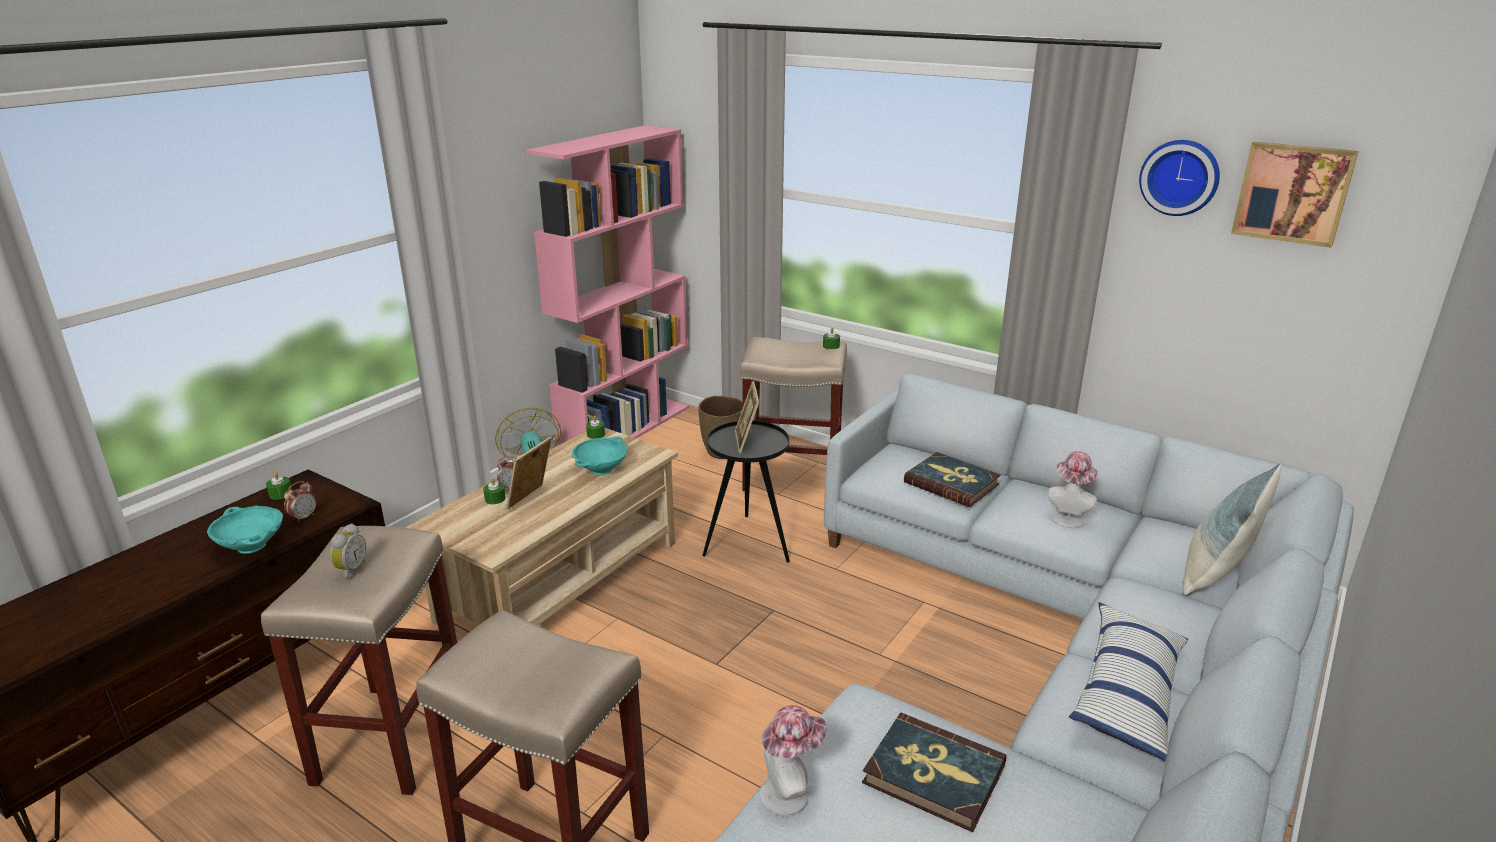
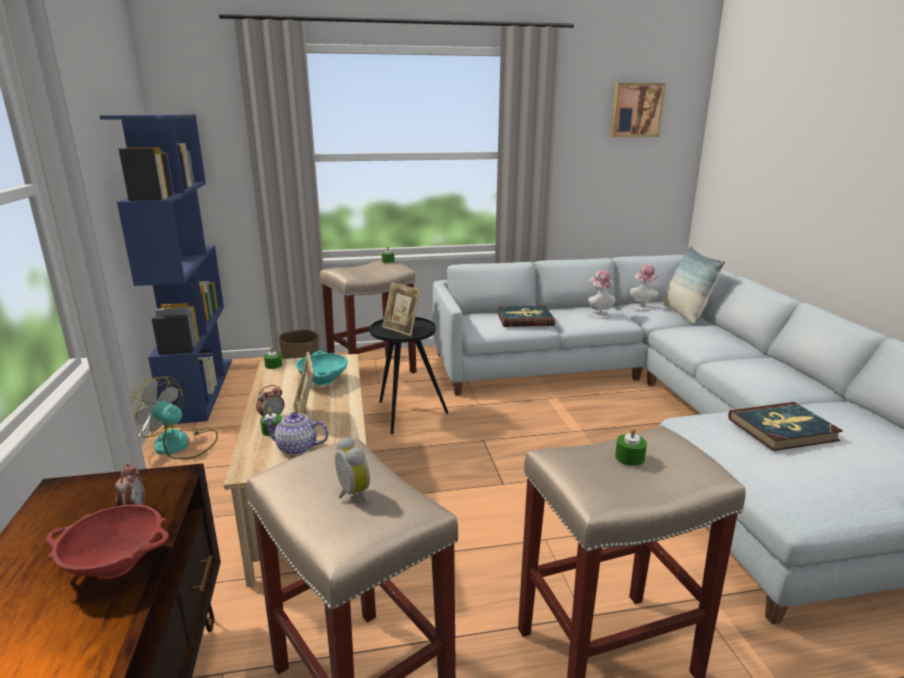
camera: 45 degrees left, 5 degrees down
(251, 546) = (117, 565): turquoise bowl -> red bowl
(280, 494) = (52, 510): green candle -> green candle (629, 457)
(484, 523) = (297, 448): none -> teapot
(625, 429) = (199, 389): pink bookcase -> blue bookcase
(790, 794) = (758, 478): hat -> hat (642, 307)
(1127, 694) = (754, 365): pillow -> none
(1180, 177) = (581, 108): wall clock -> none

